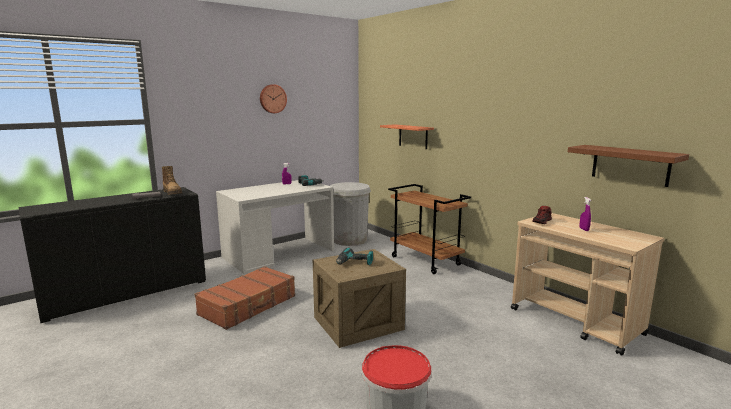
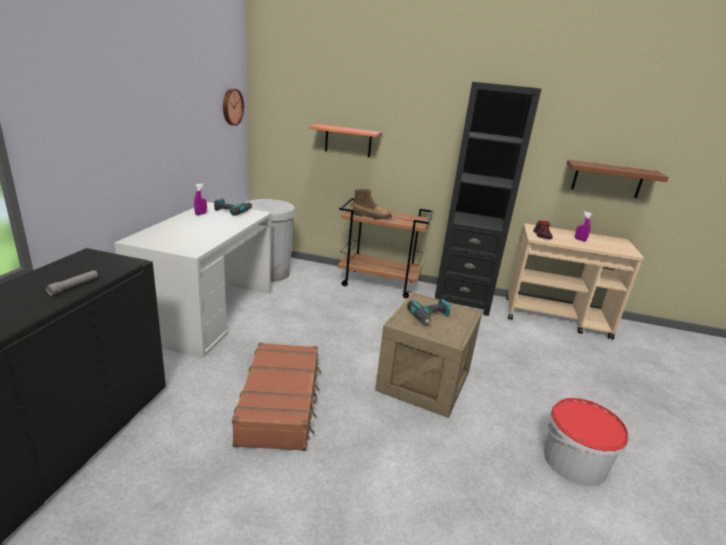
camera: 40 degrees left, 10 degrees up
(173, 193) = (101, 266): boot -> boot (371, 217)
(272, 98) = (168, 83): wall clock -> wall clock (231, 106)
(486, 286) = (461, 300): none -> black bookcase

